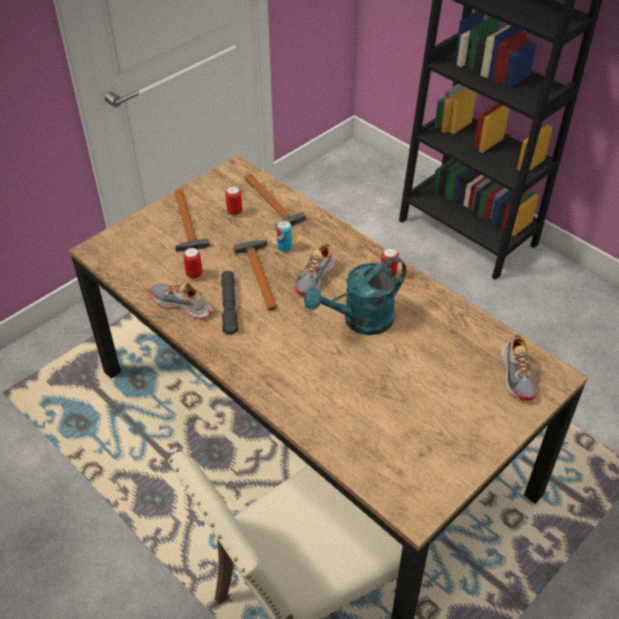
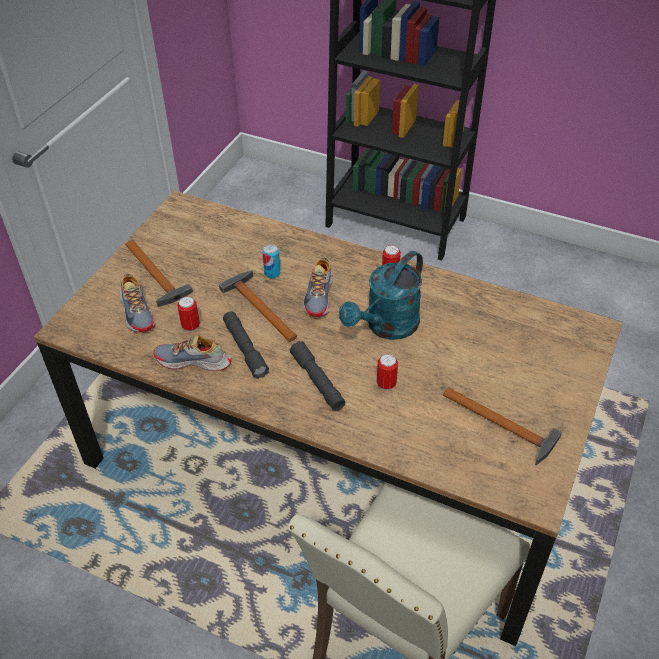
camera: 20 degrees left, 0 degrees up
(234, 212) = (201, 250): can -> can (386, 384)
(271, 204) = (236, 233): hammer -> hammer (502, 425)
(276, 351) = (317, 381): none -> grey flashlight
(517, 375) = (560, 337): shoe -> shoe (137, 311)

